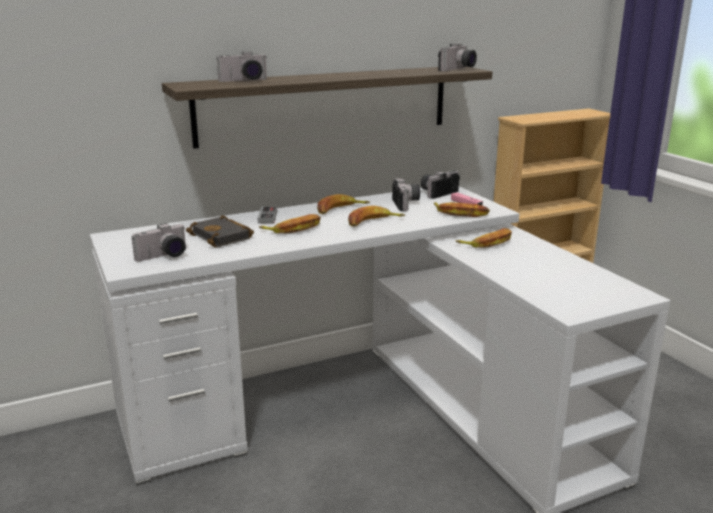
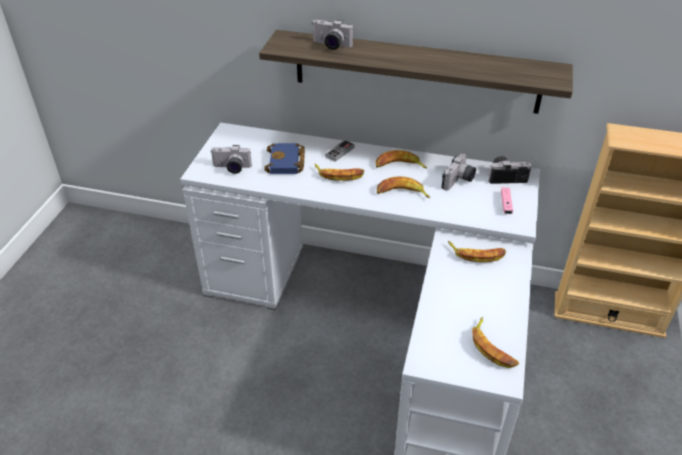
camera: 40 degrees right, 20 degrees up
(223, 237) = (286, 162): black book -> blue book
(458, 69) = (546, 75): camera -> none
(460, 213) = (483, 214): banana -> banana (492, 347)

